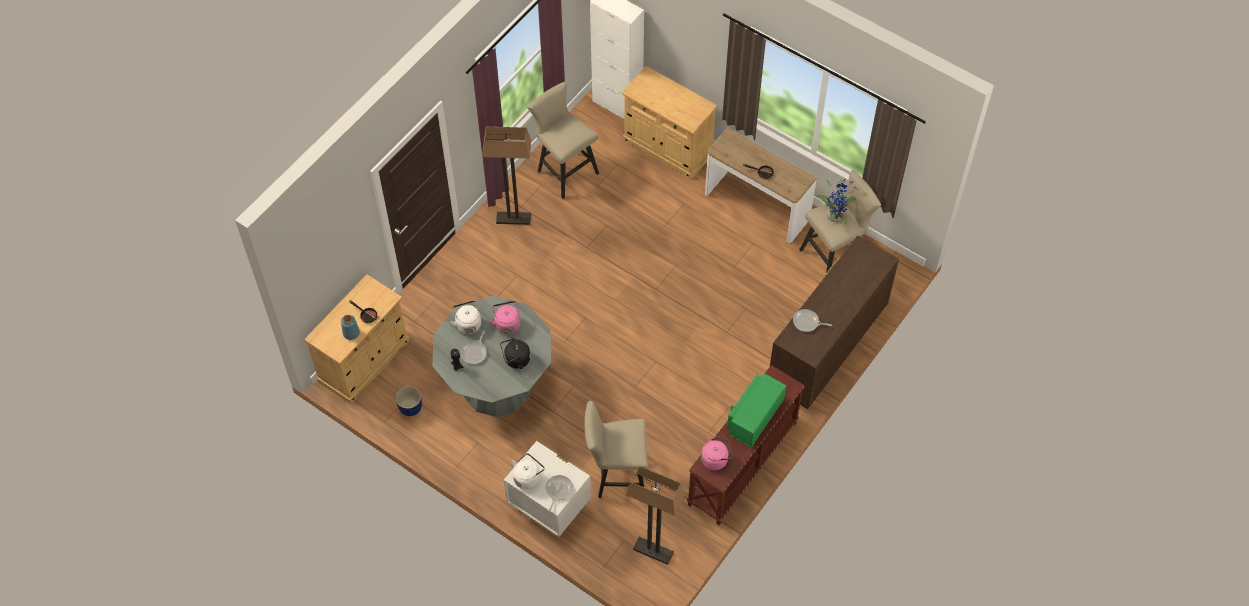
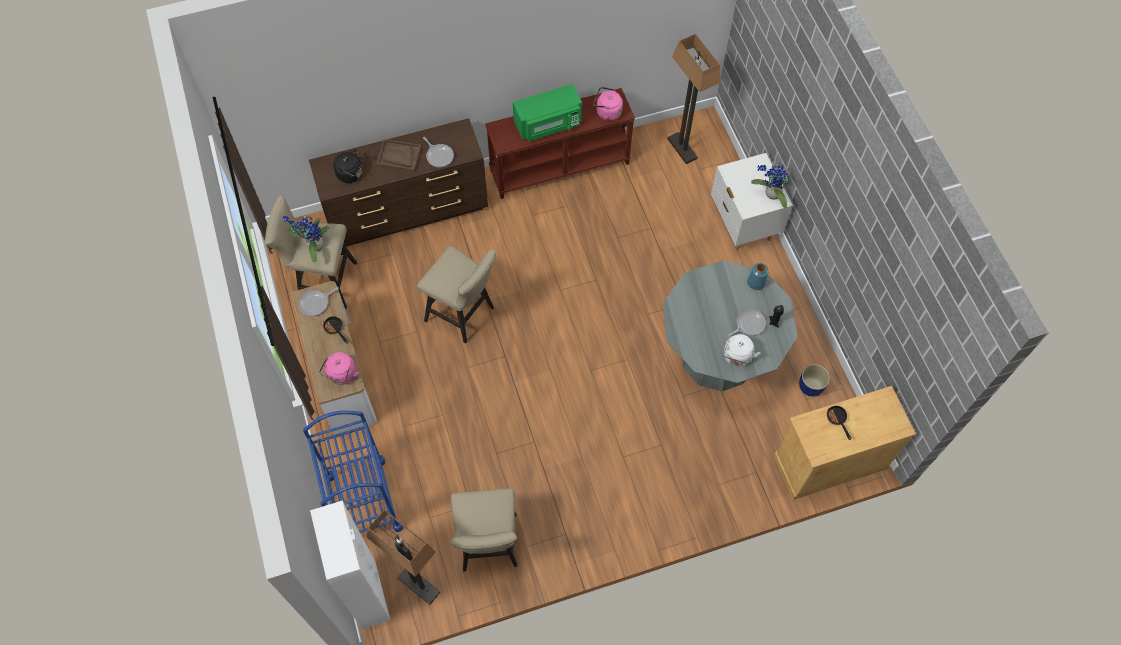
camera: 145 degrees left, 5 degrees up
(351, 333) = (863, 410): blue vase -> blue vase (756, 283)
(507, 323) = (699, 334): pink kettle -> pink kettle (341, 375)
(513, 218) = (582, 524): floor lamp -> floor lamp (418, 585)
(516, 360) = (715, 294): black kettle -> black kettle (351, 174)
(528, 477) = (770, 194): white kettle -> potted plant
(558, 490) = (752, 170): frying pan -> frying pan (315, 303)
(616, 476) = (668, 218): beige stool -> beige stool (463, 315)
(668, 147) = (363, 502): beige cabinet -> blue cart
(836, 303) = (399, 156): none -> brown tray

